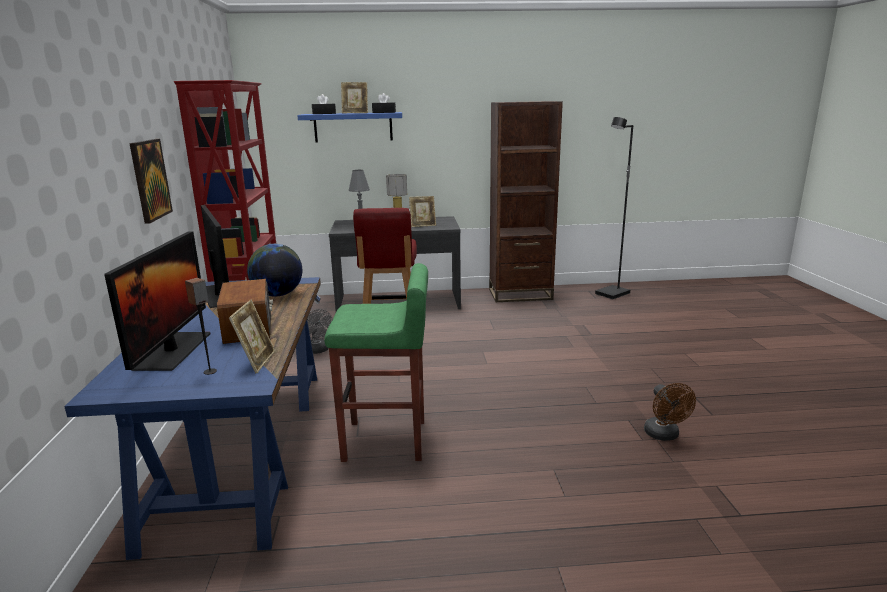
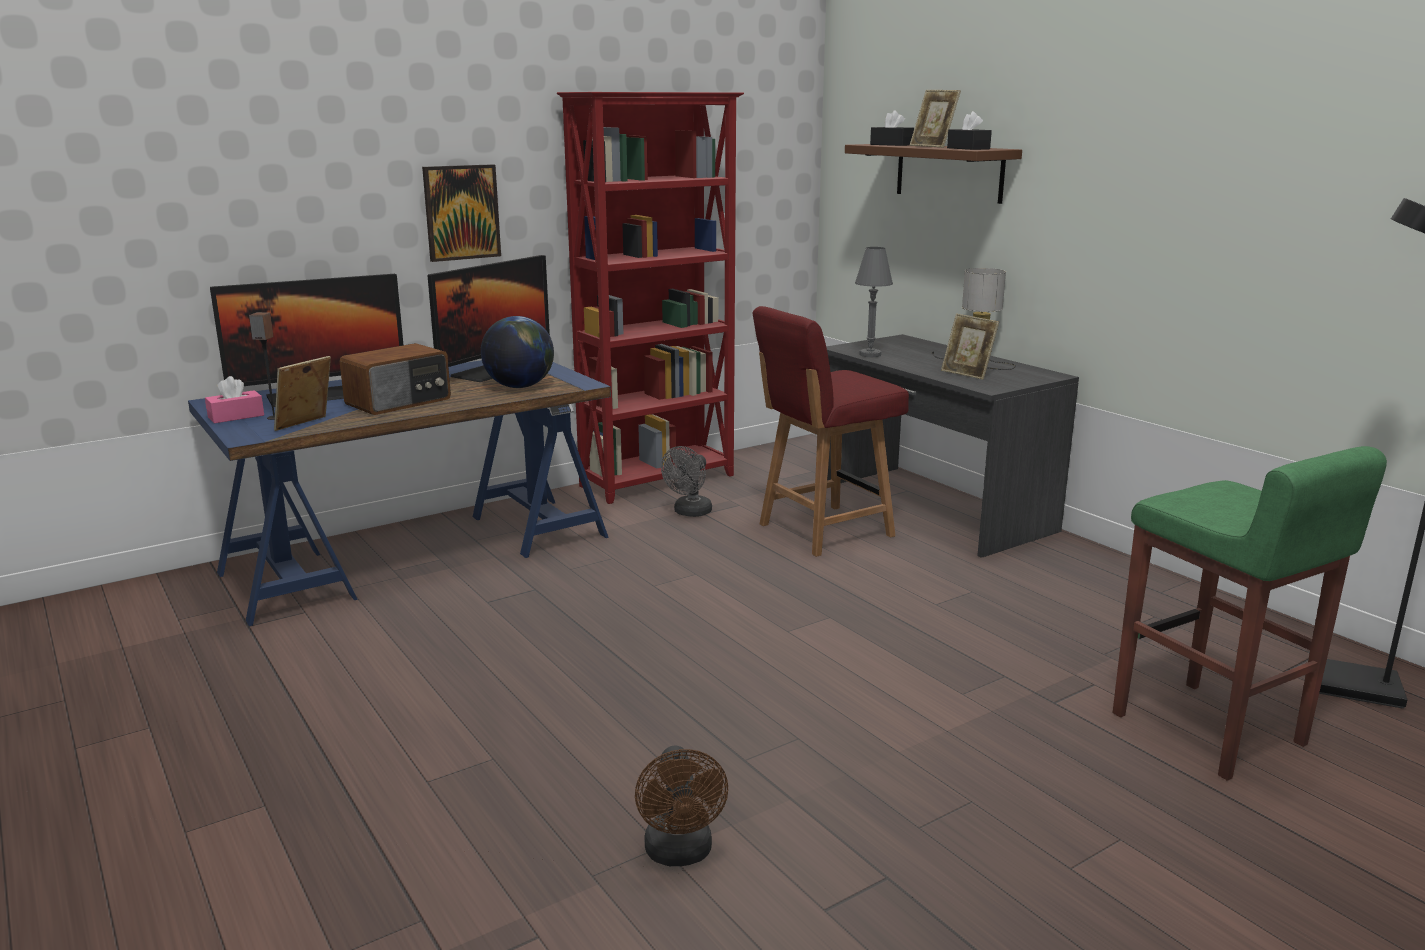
camera: 60 degrees right, 0 degrees up
(175, 386) = (236, 416): none -> pink tissue box
(257, 362) = (306, 425): picture frame -> picture frame turned 150 degrees clockwise
(353, 127) = (949, 172): blue shelf -> brown shelf
(386, 441) = (487, 622): green stool -> green stool (1208, 730)
(520, 294) = (1148, 589): brown bookcase -> none
(664, 435) = (680, 854): brown fan -> brown fan turned 60 degrees counterclockwise

